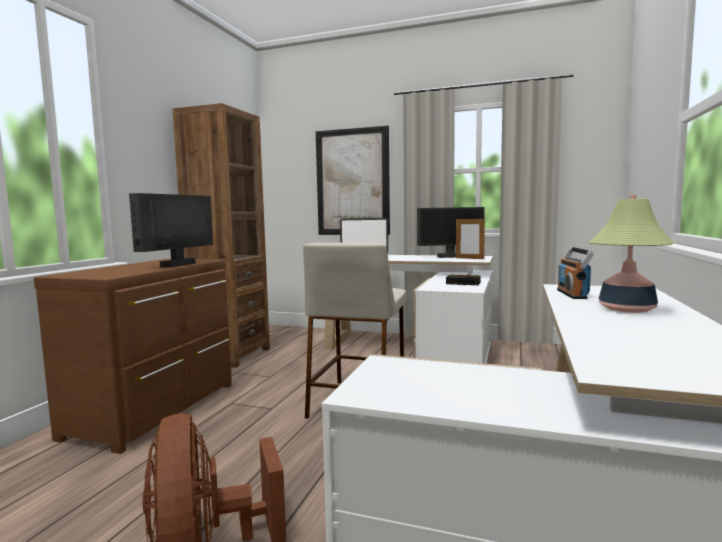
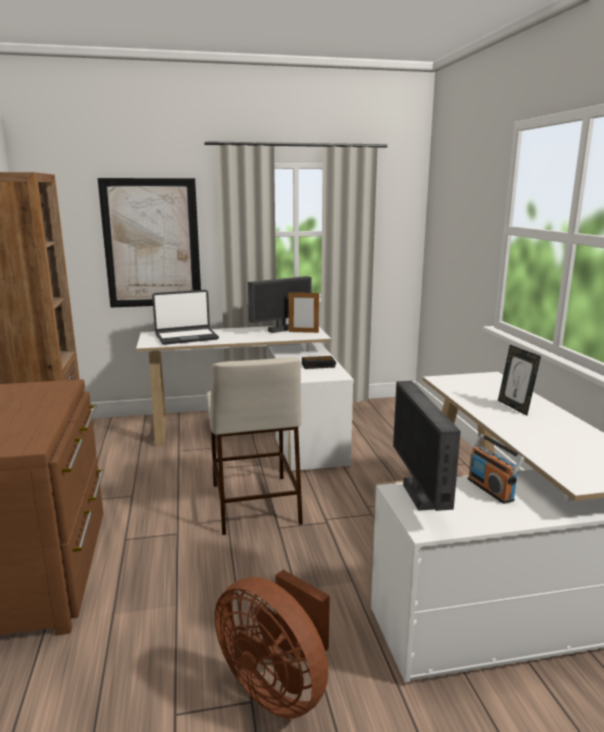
camera: 30 degrees left, 10 degrees up
(179, 265) = (59, 403): monitor -> monitor (420, 496)
(572, 294) = (461, 391): radio -> radio (491, 489)
(626, 309) = (515, 407): table lamp -> picture frame

